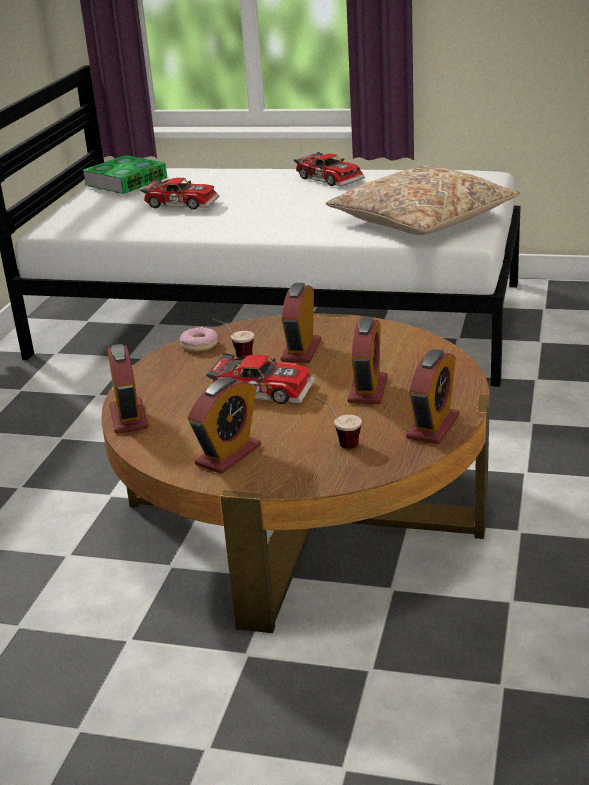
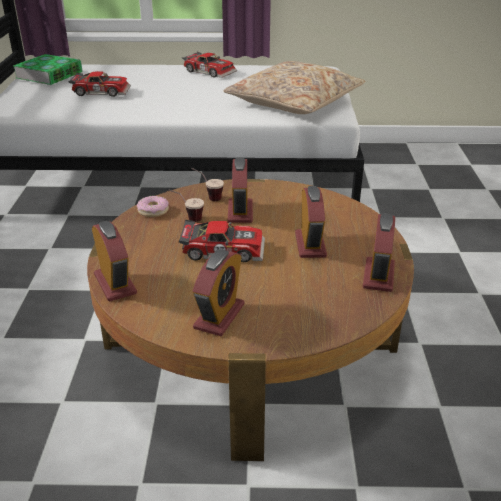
camera: 15 degrees left, 5 degrees up
(339, 442) = (309, 296): cup -> cup (208, 197)

